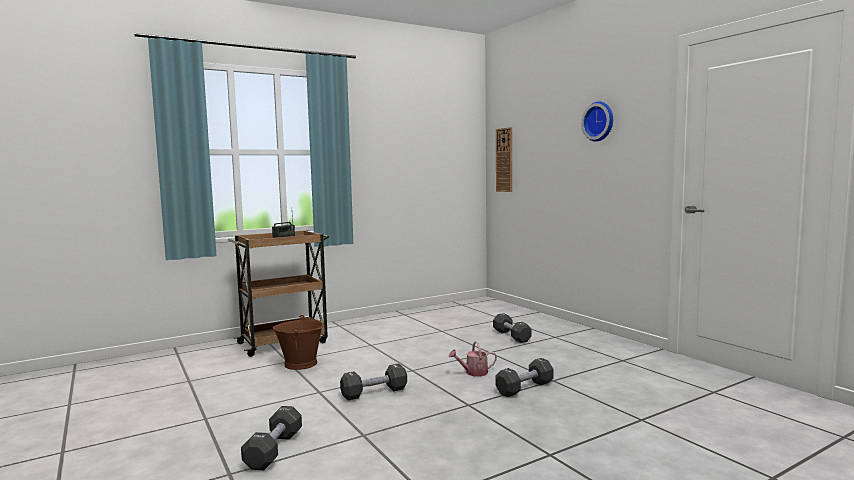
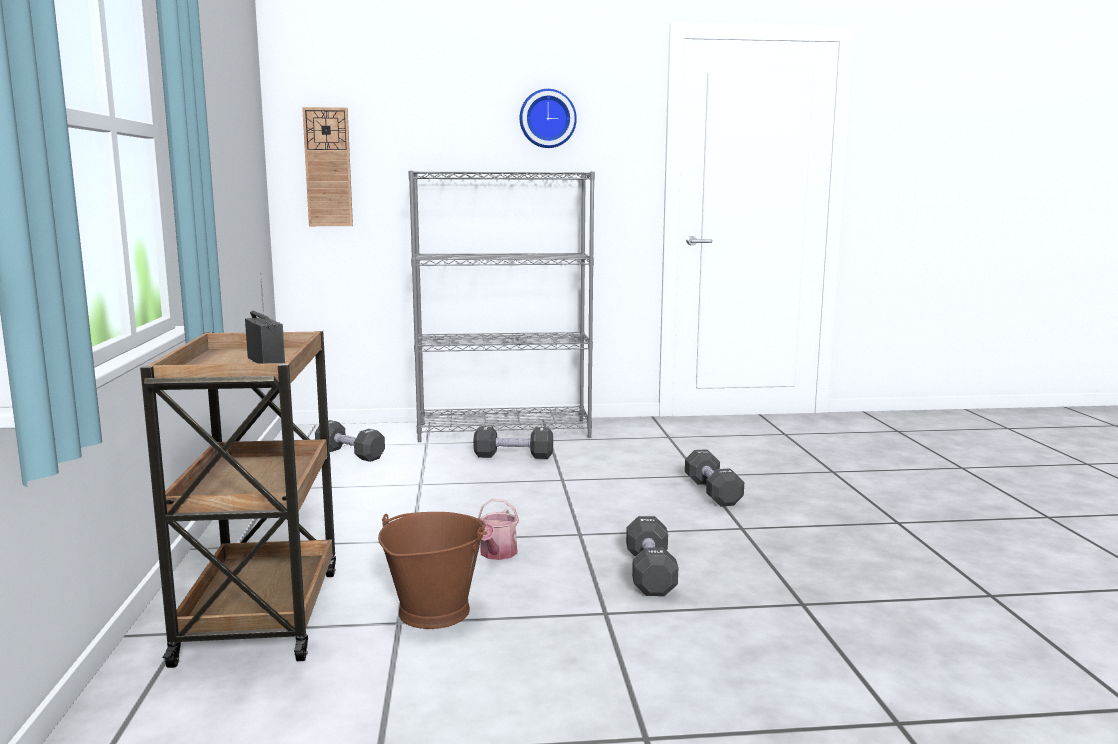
camera: 65 degrees left, 5 degrees up
(274, 450) = (825, 676): black dumbbell -> black dumbbell (350, 454)
(473, 373) = (633, 503): watering can -> watering can (497, 554)
(553, 326) = (505, 430): none -> grey bookcase

